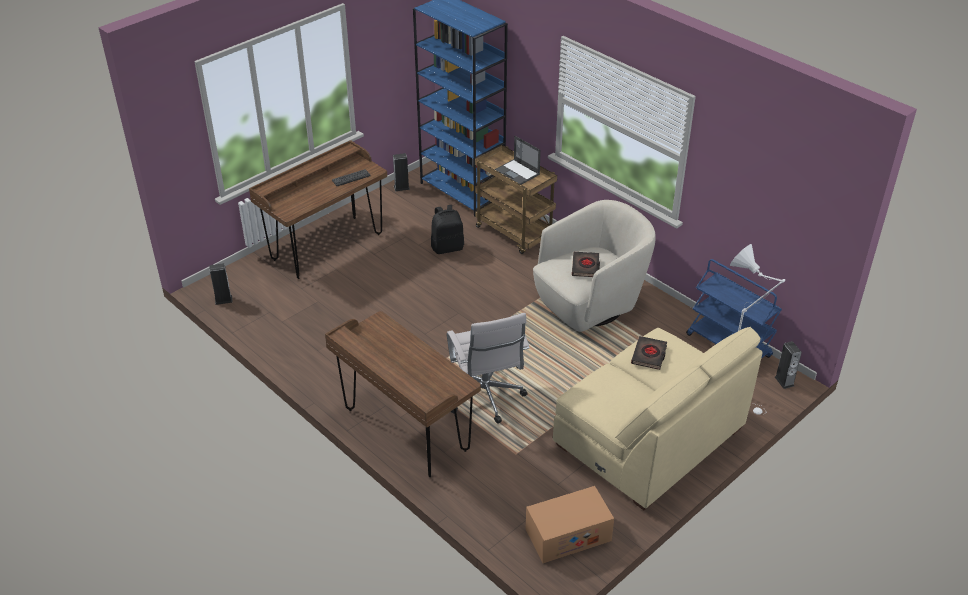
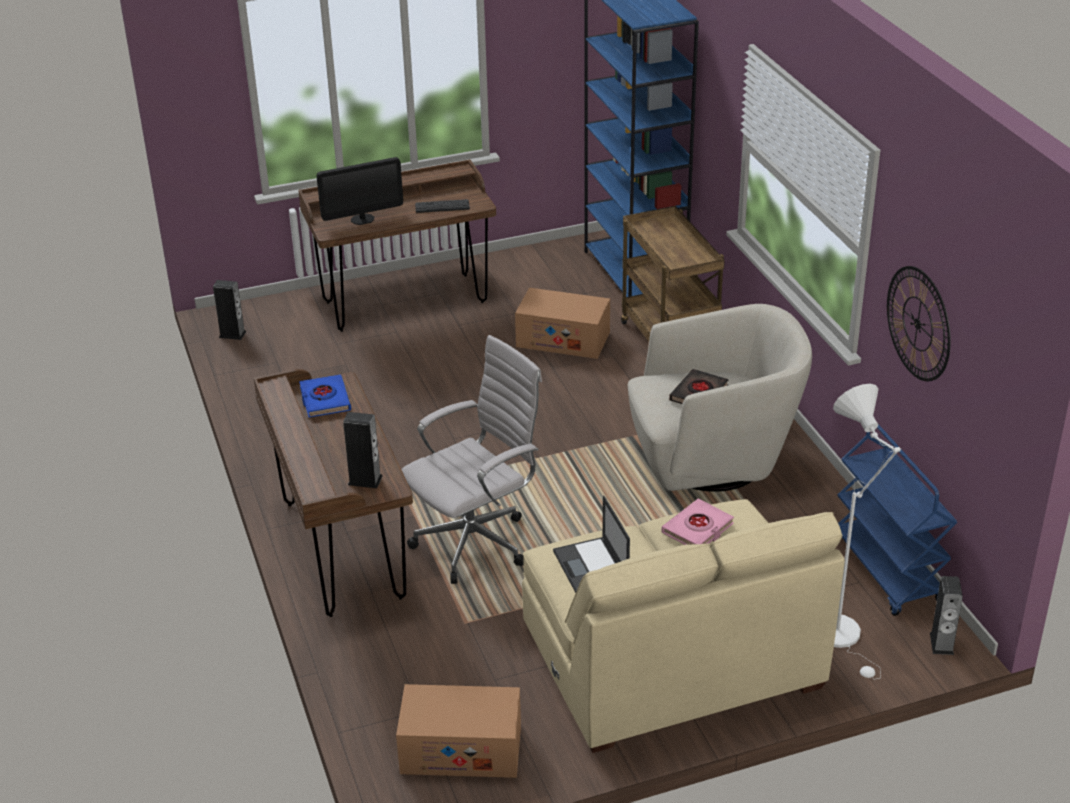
camera: 25 degrees right, 5 degrees down
(304, 199) = (362, 219): none -> monitor
(377, 335) = (325, 400): none -> blue book
(401, 187) = (555, 252): speaker -> speaker (365, 480)
(447, 247) = (563, 339): black backpack -> cardboard box
(486, 398) = (477, 541): white office chair -> white office chair turned 135 degrees counterclockwise
(517, 172) = (674, 246): laptop -> laptop (591, 567)
(649, 355) = (698, 529): black book -> pink book
(738, 197) = (918, 323): none -> wall clock

